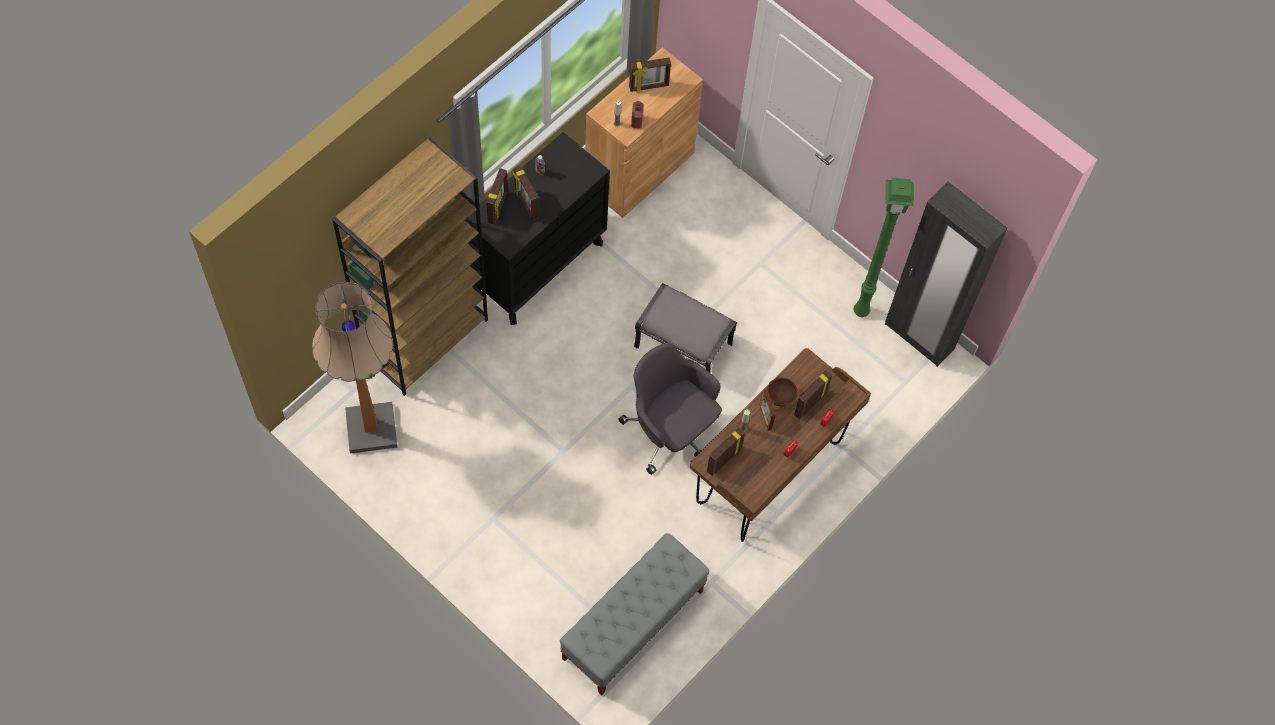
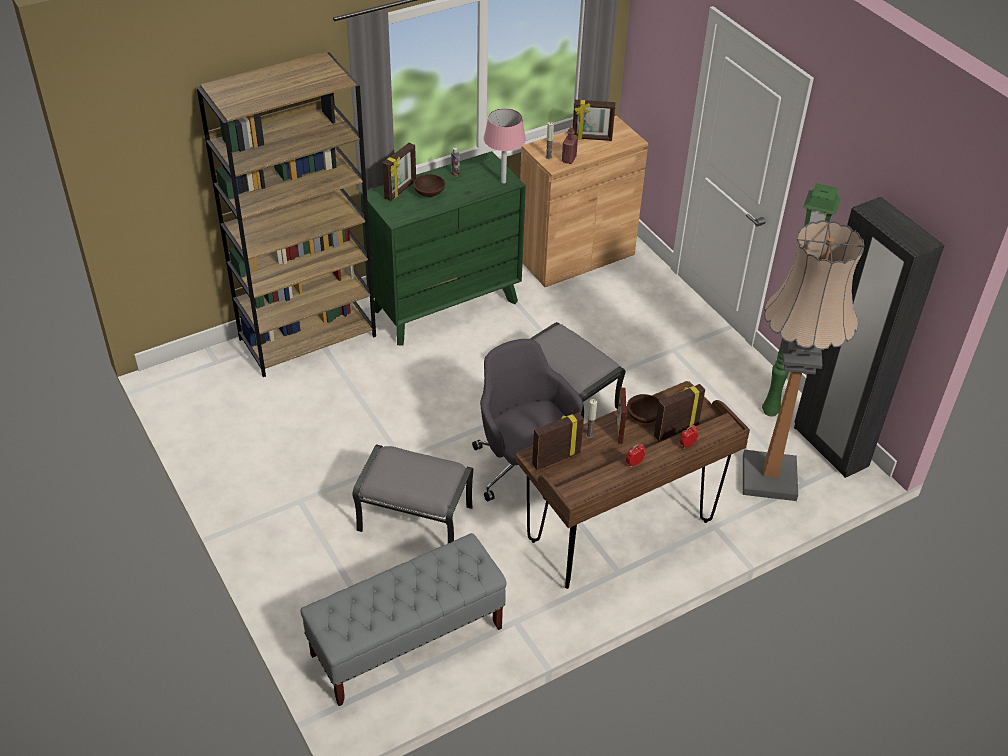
camera: 20 degrees right, 20 degrees down
(371, 429) = (216, 396): floor lamp -> floor lamp (769, 477)
(526, 204) = (429, 193): picture frame -> brown bowl
(537, 265) = (445, 305): black dresser -> green dresser
(588, 171) = (503, 182): none -> pink table lamp
(596, 509) = (413, 519): none -> grey ottoman

